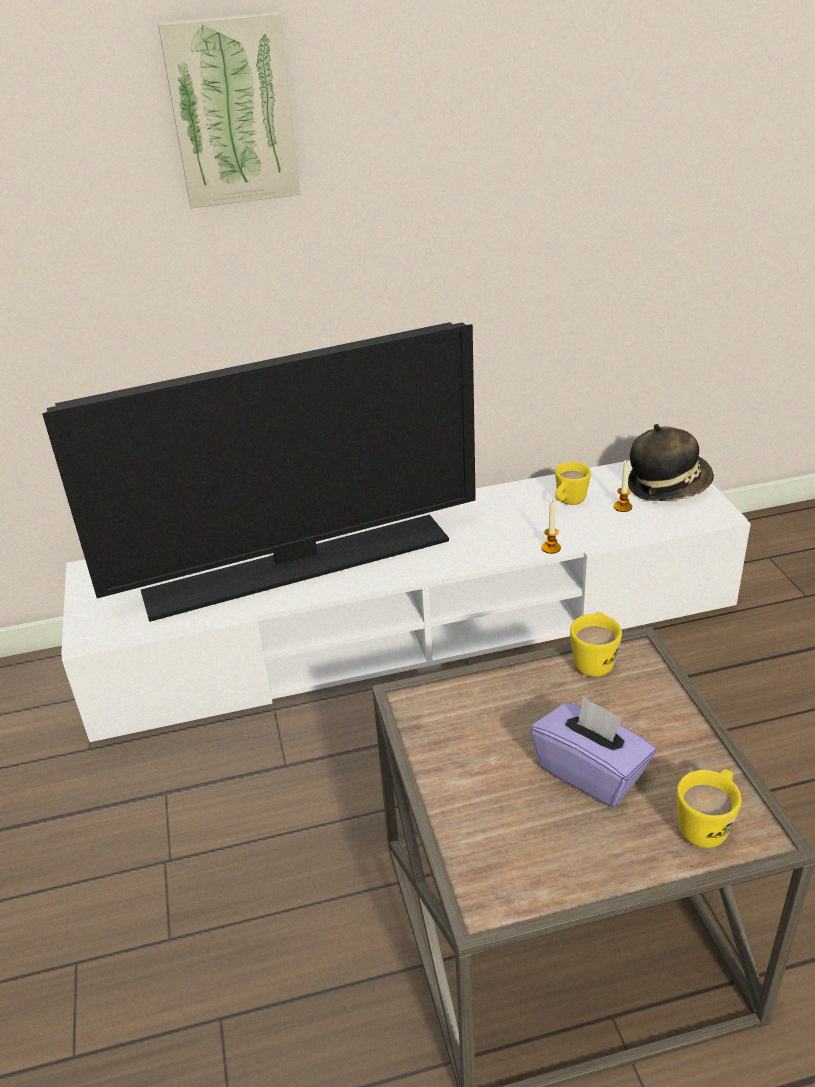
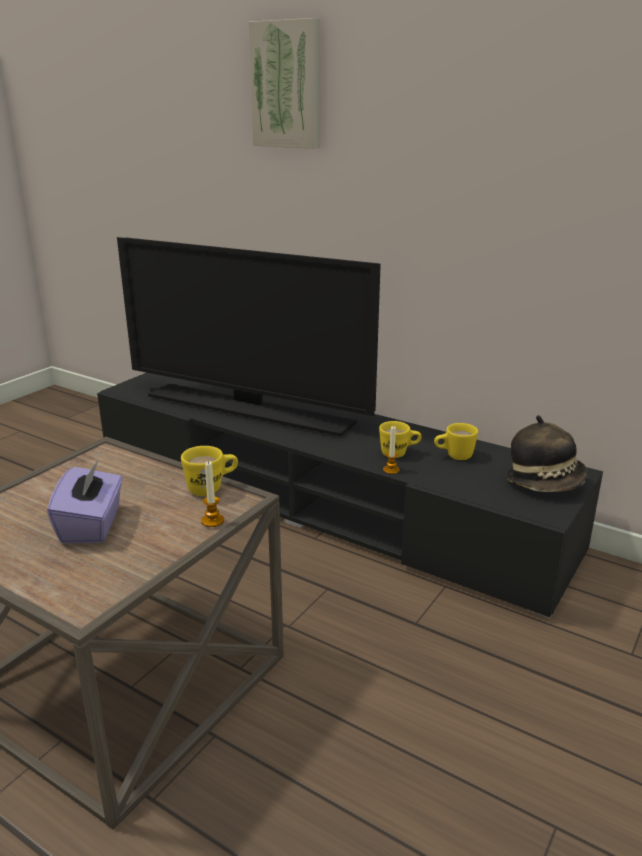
camera: 45 degrees right, 10 degrees down
(414, 628) = (322, 502): white tv stand -> black tv stand
(622, 507) = (485, 476): candle -> candle (212, 521)
(707, 824) = (74, 582): yellow mug -> yellow mug (399, 453)

